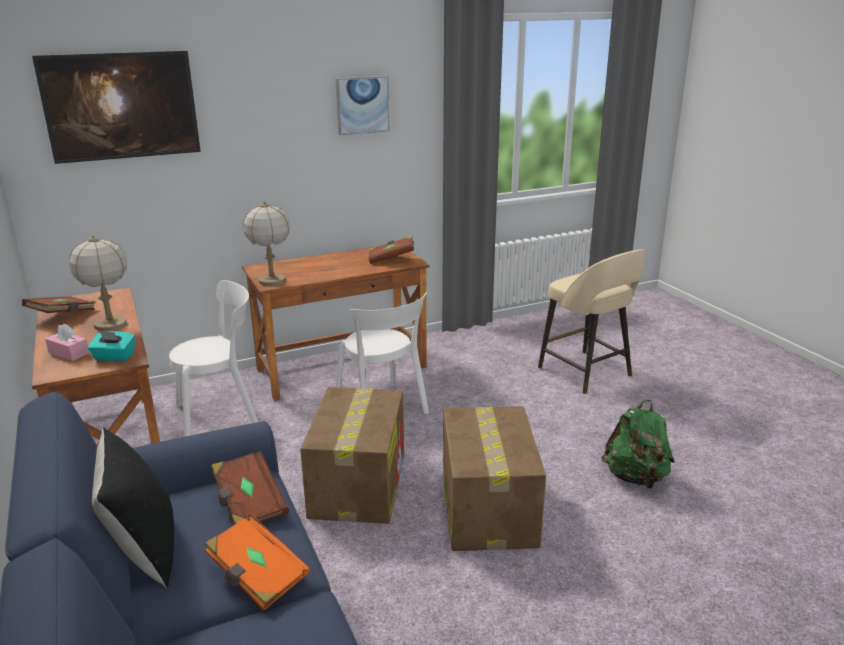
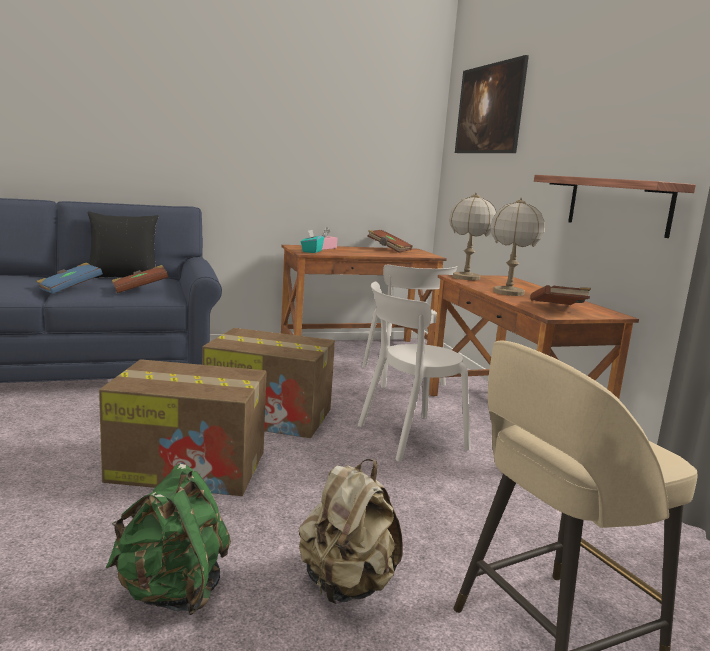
camera: 95 degrees right, 10 degrees down
(110, 324) = (369, 253): table lamp -> table lamp (509, 292)
(257, 576) = (70, 289): orange book -> blue book
(354, 176) = (618, 205): none -> shelf
(362, 105) = (647, 107): picture -> none
(587, 423) = (347, 585): none -> beige backpack

